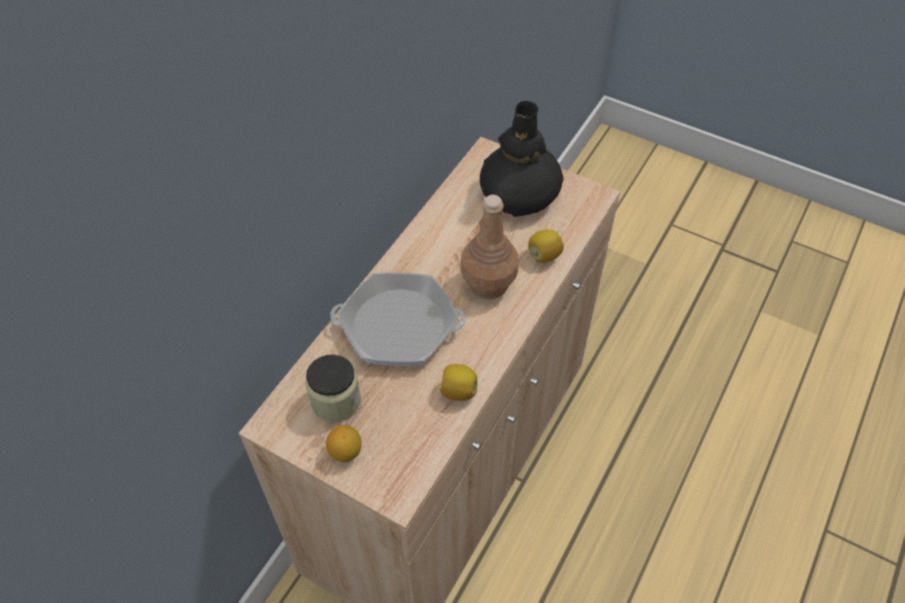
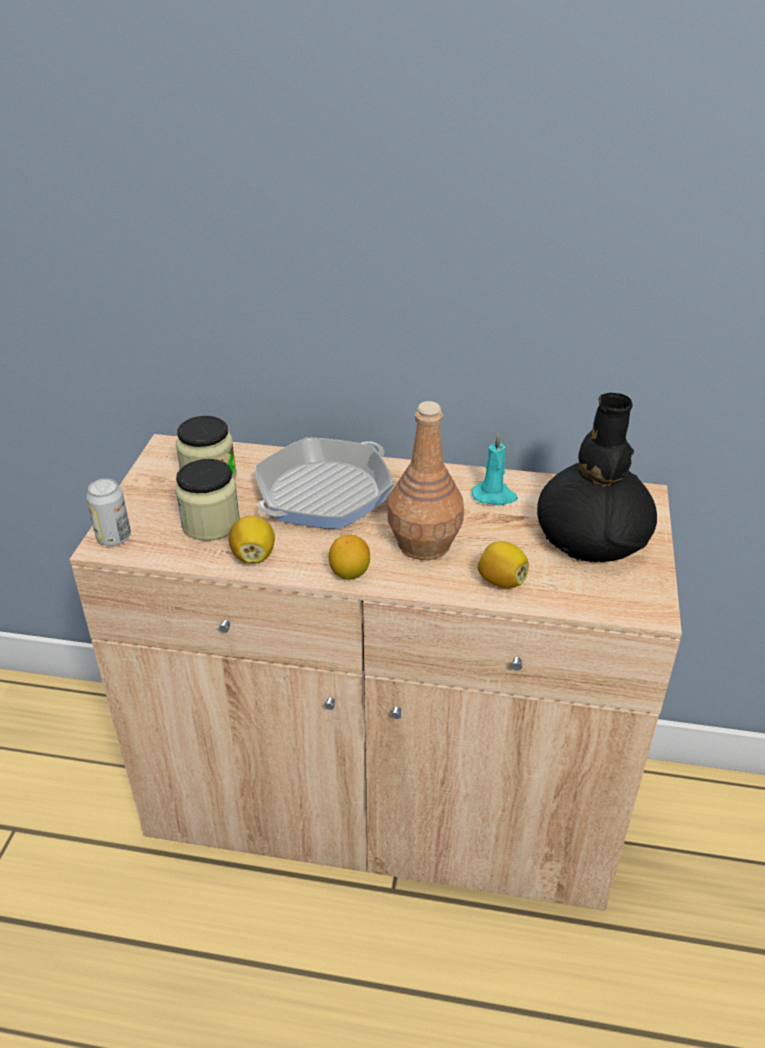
camera: 70 degrees right, 15 degrees down
(346, 452) = (150, 498): lemon -> lemon (350, 573)
(391, 488) = (114, 538): none -> can
(398, 326) = (324, 493): frying pan -> frying pan turned 60 degrees clockwise
(403, 412) = (211, 523): none -> jar
(451, 226) = (494, 496): none -> turquoise candle

